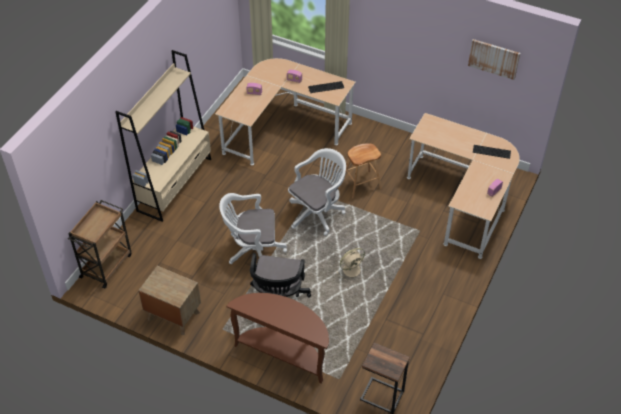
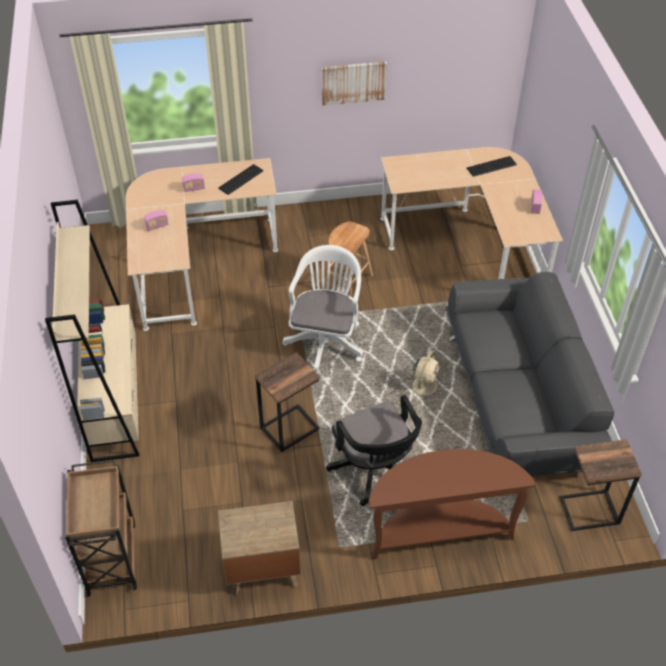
camera: 35 degrees left, 0 degrees up
(252, 250) = (289, 428): white office chair -> side table
(401, 308) = (518, 398): none -> grey sofa
(494, 58) = (452, 49): picture -> picture (353, 82)

